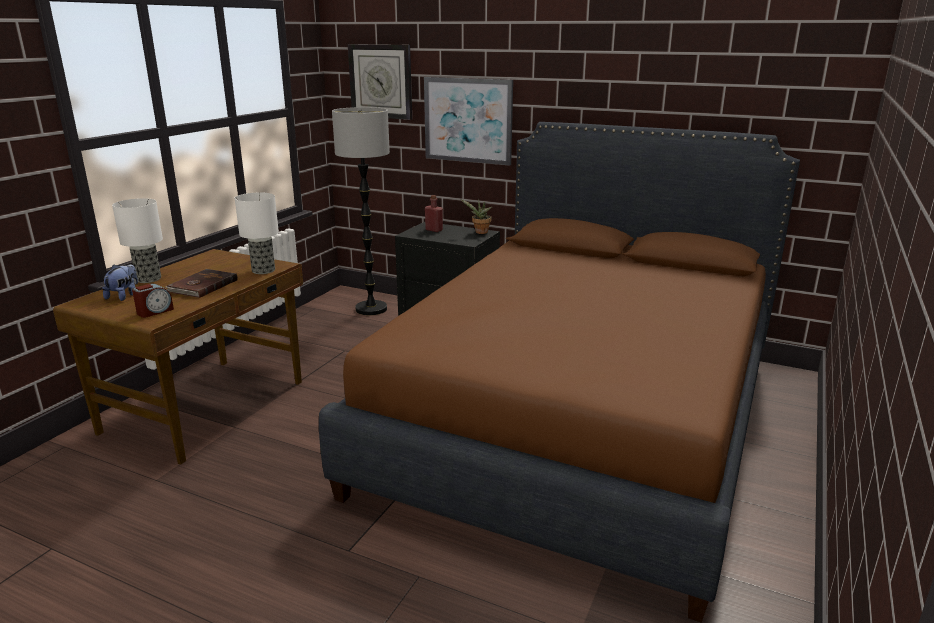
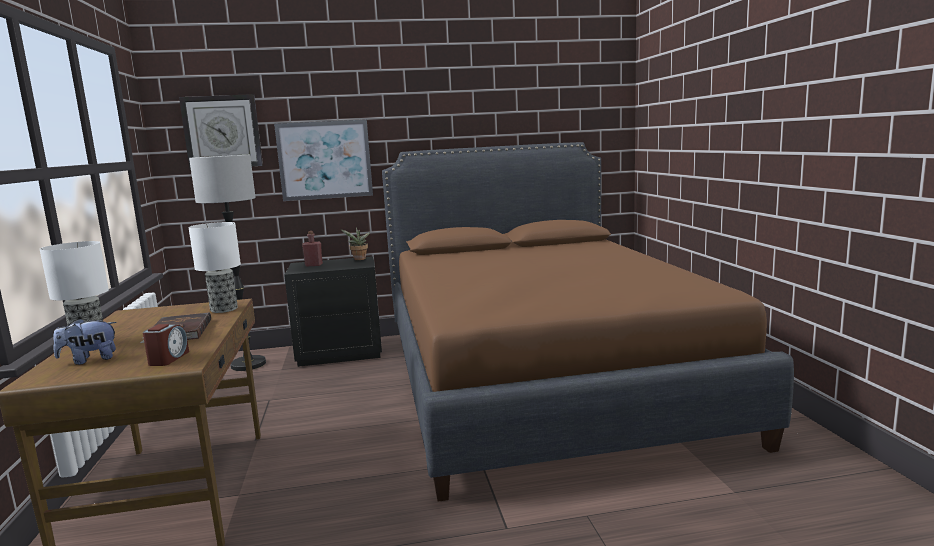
camera: 35 degrees left, 10 degrees down
(124, 296) = (90, 360): plush toy -> plush toy turned 90 degrees counterclockwise

